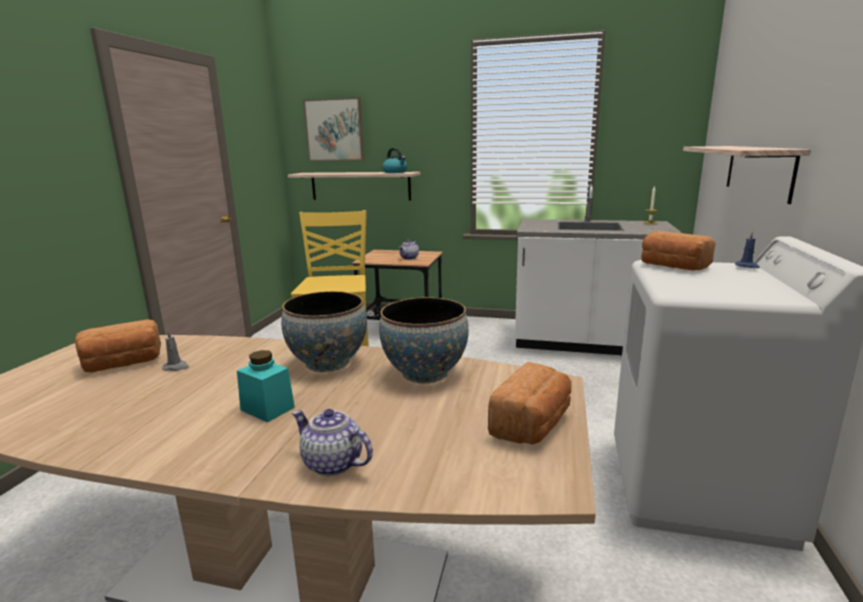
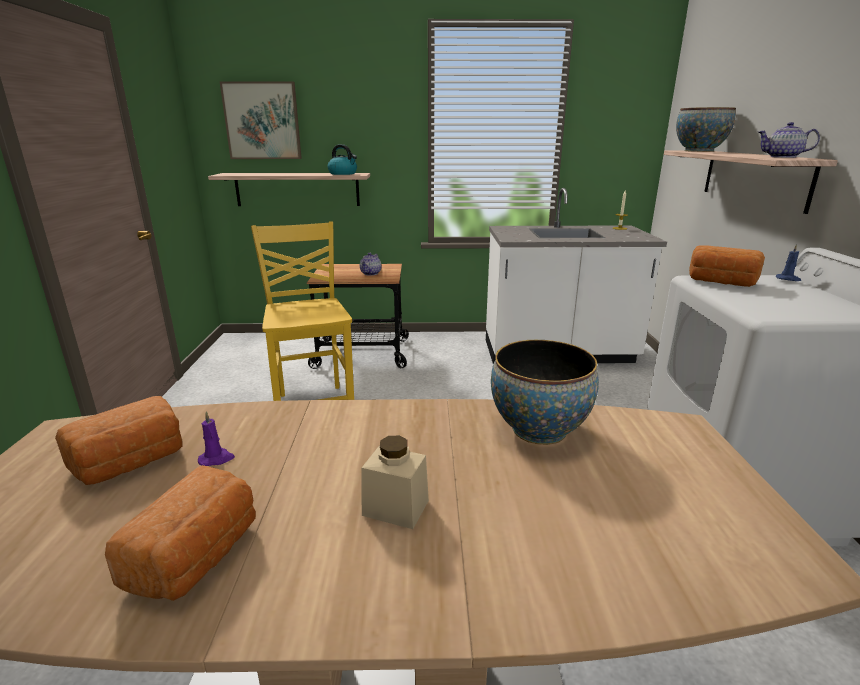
camera: 15 degrees left, 5 degrees up
(176, 367) = (217, 459): grey candle -> purple candle
(267, 408) = (395, 508): turquoise jar -> beige jar
(328, 362) = (414, 428): bowl -> bowl (699, 151)
(332, 463) = (546, 579): teapot -> teapot (782, 157)
(532, 424) = (711, 484): bread -> bread (199, 556)

